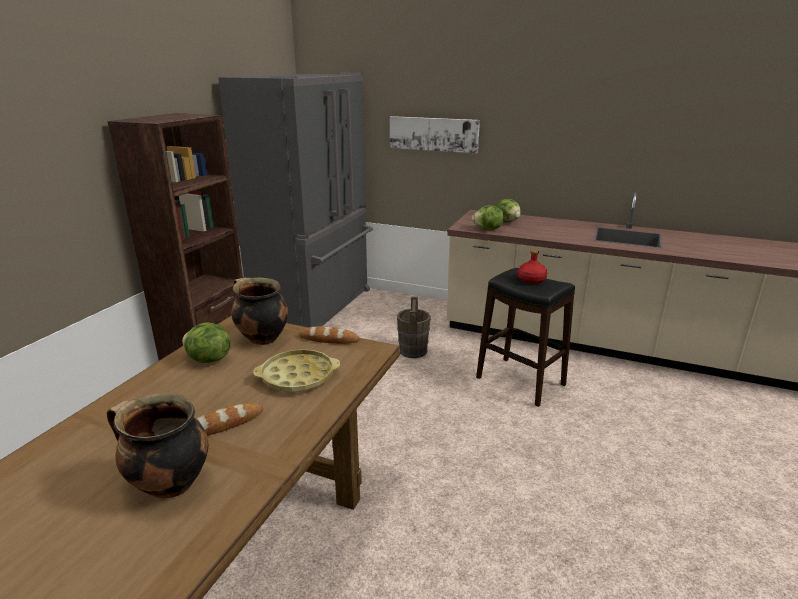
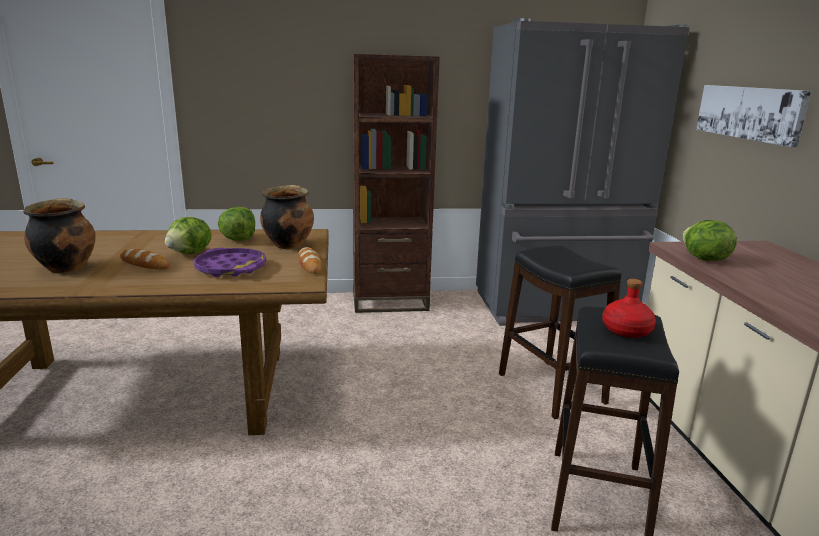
camera: 60 degrees right, 5 degrees down
(298, 376) = (231, 268): yellow tray -> purple tray
(413, 351) = (551, 388): brown bucket -> black stool
(507, 222) = (772, 265): lettuce -> lettuce (191, 253)

